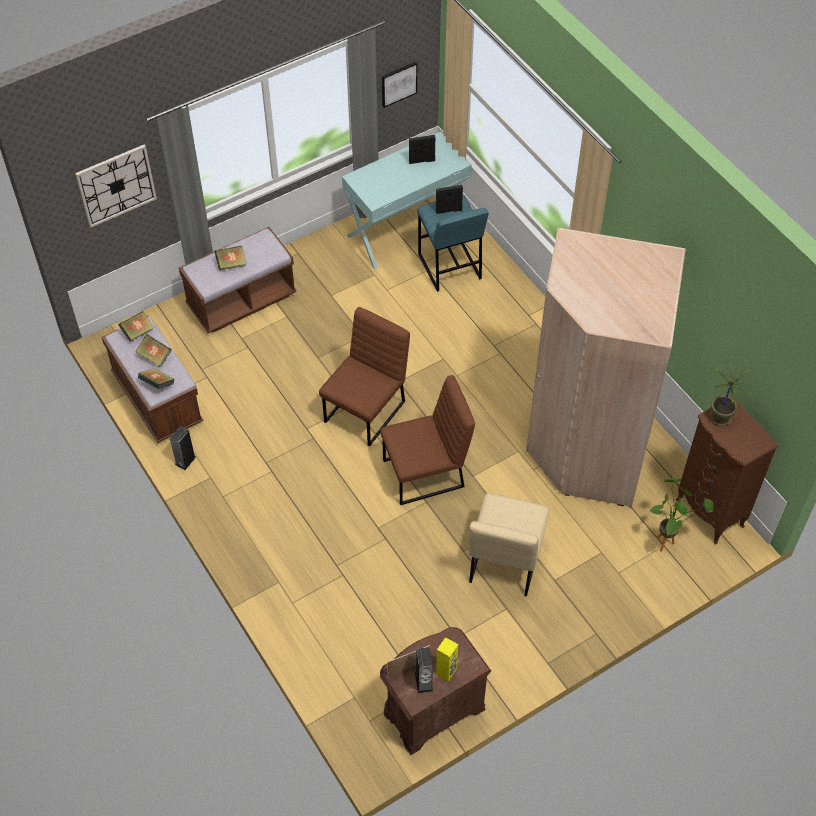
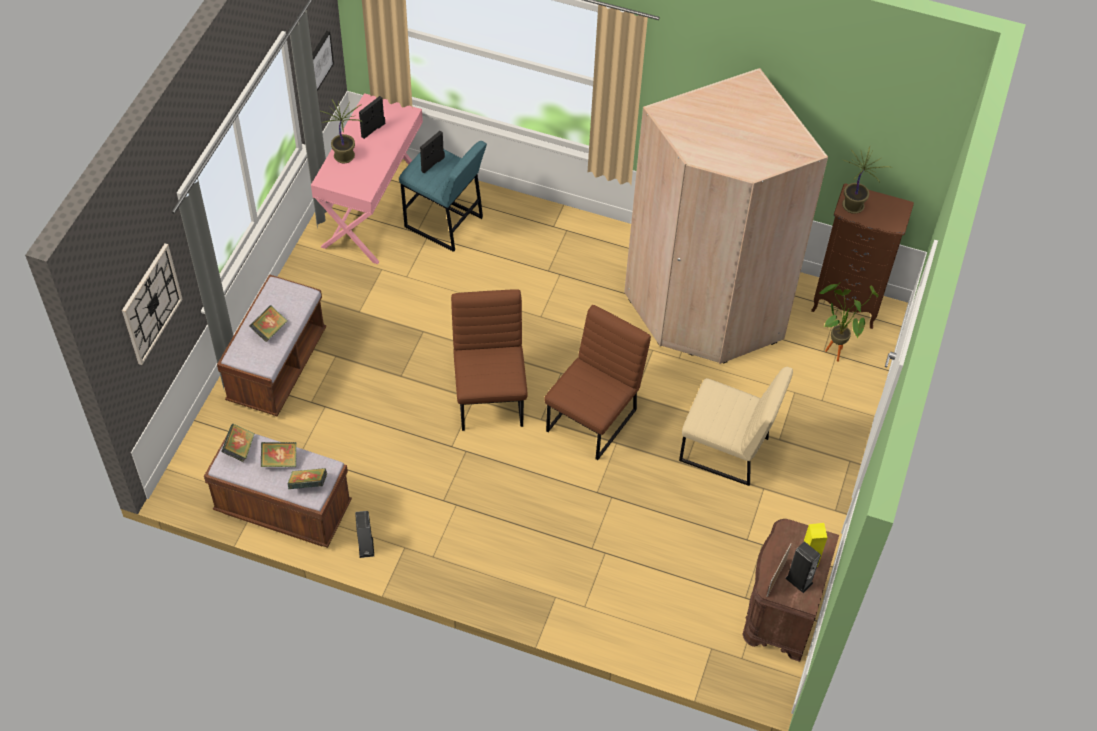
camera: 40 degrees left, 0 degrees up
(384, 169) = (345, 156): none -> potted plant
(406, 229) = (373, 210): turquoise desk -> pink desk
(504, 561) = (726, 450): beige chair -> beige chair turned 45 degrees counterclockwise

